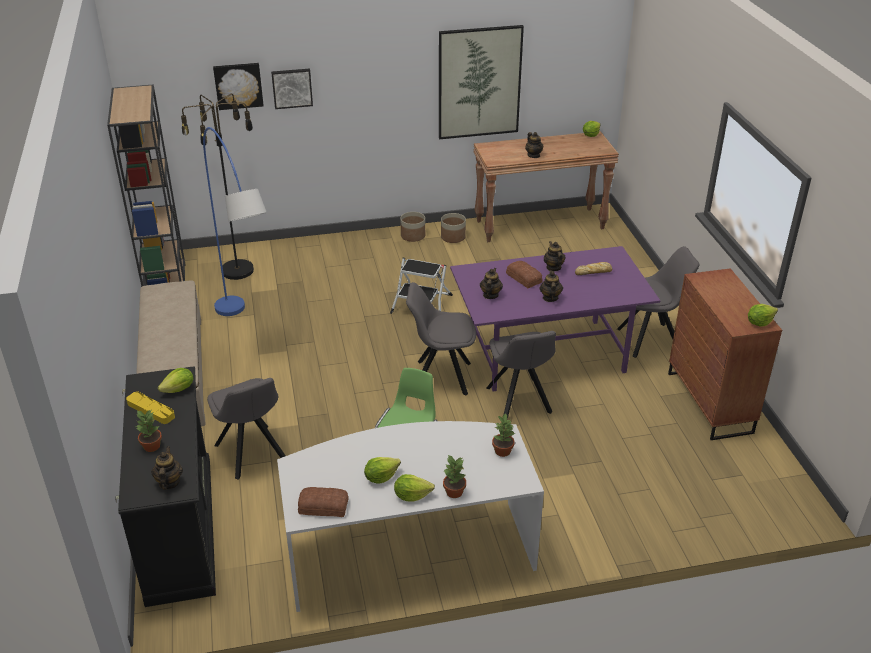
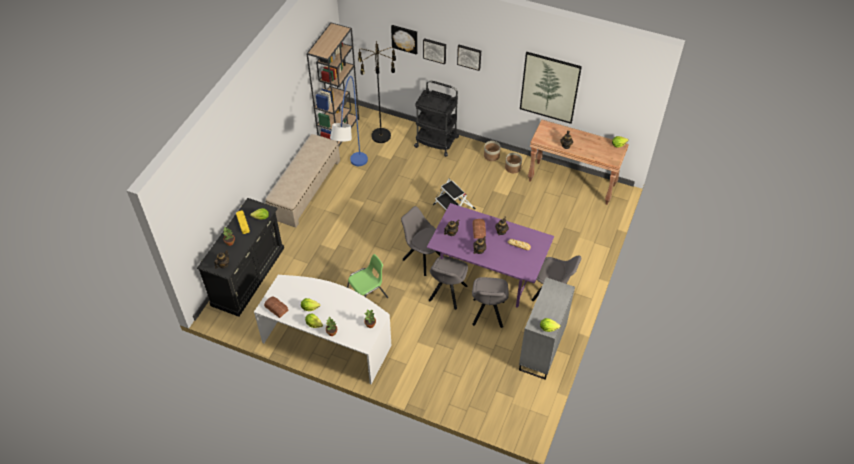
camera: 35 degrees right, 15 degrees up
(251, 453) = (304, 254): grey chair -> grey chair (488, 313)
(324, 249) = (436, 142): none -> black cart
(350, 77) = (469, 56): none -> picture
(710, 402) = (542, 349): brown dresser -> grey dresser

